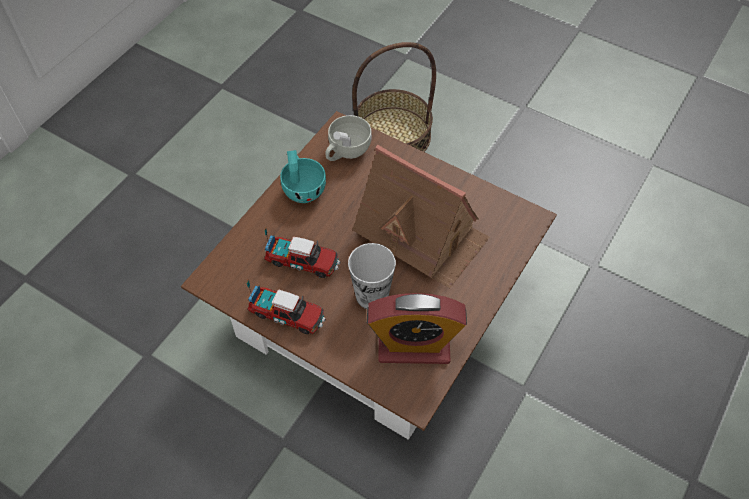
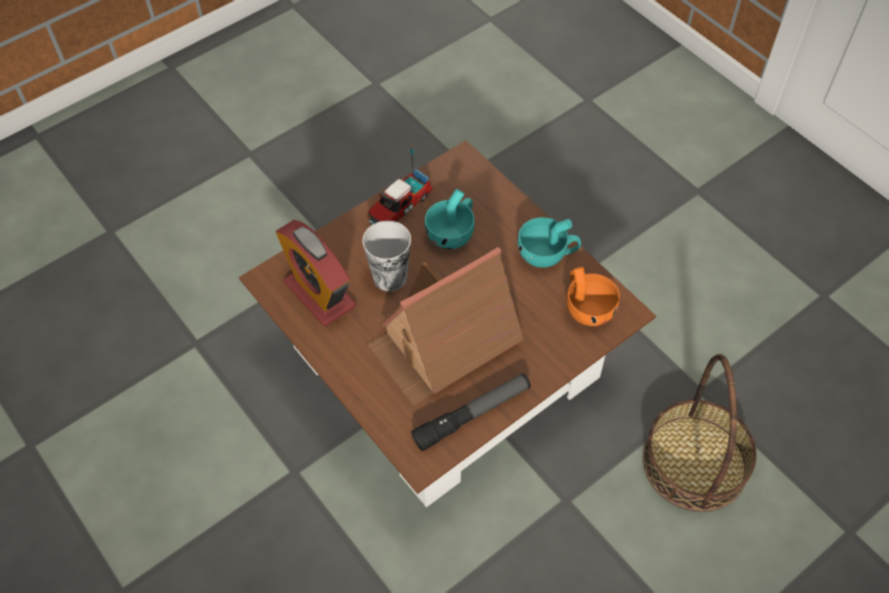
camera: 110 degrees right, 0 degrees up
(303, 261) = (453, 233): toy truck -> turquoise cup
(346, 151) = (586, 307): white cup -> orange cup
(414, 346) = (320, 294): alarm clock -> alarm clock turned 60 degrees counterclockwise
(477, 198) = (472, 415): none -> flashlight

